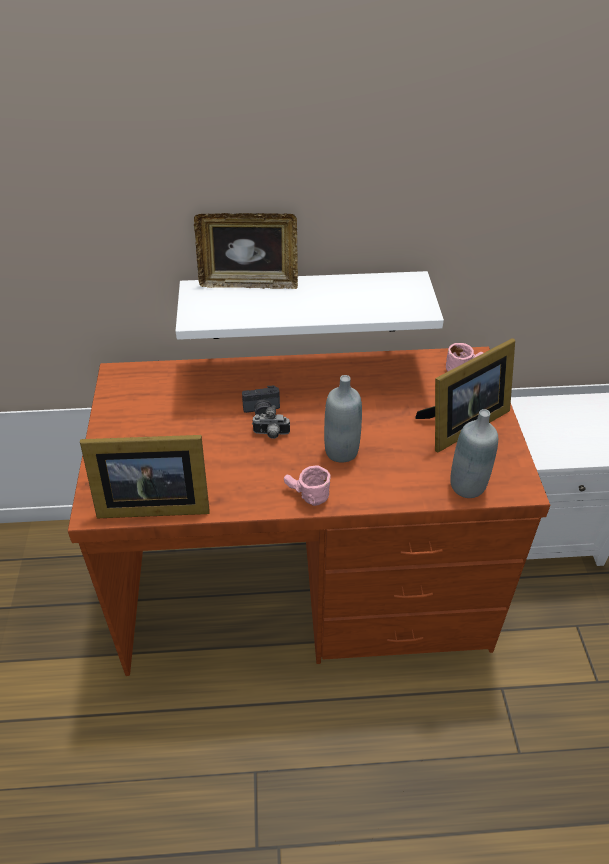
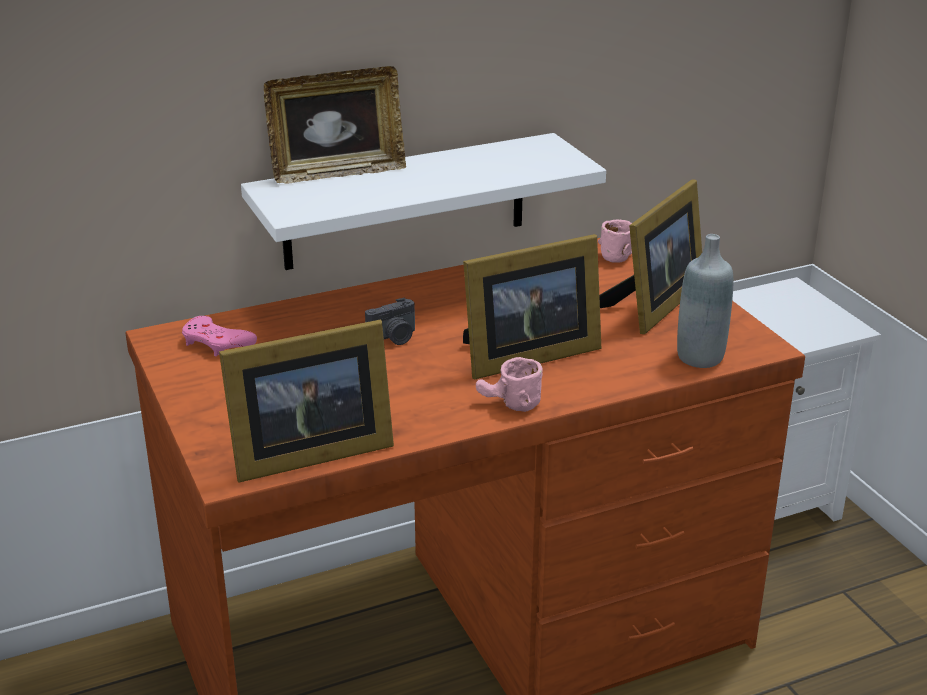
camera: 20 degrees left, 15 degrees down
(148, 387) = (216, 342): none -> pink game controller
(271, 434) = (422, 357): camera -> none
(341, 451) = (525, 356): grey bottle -> picture frame

